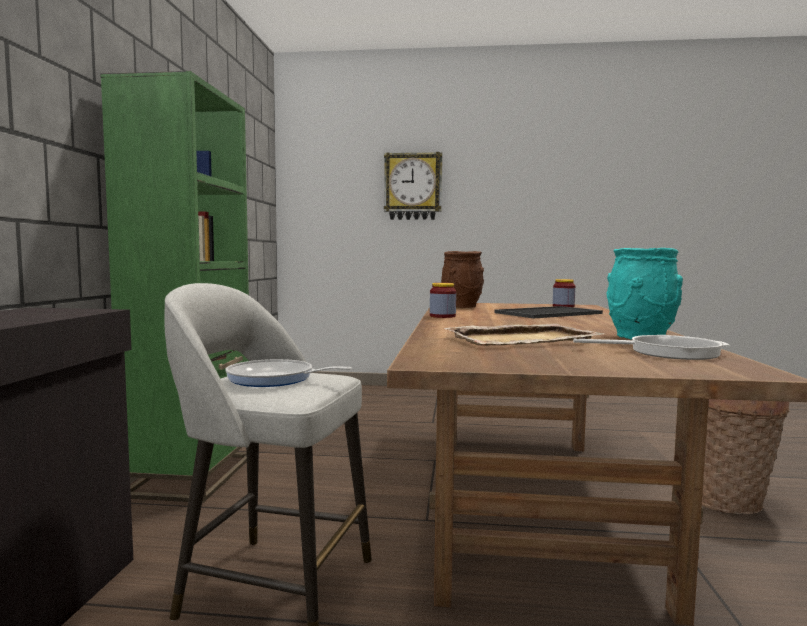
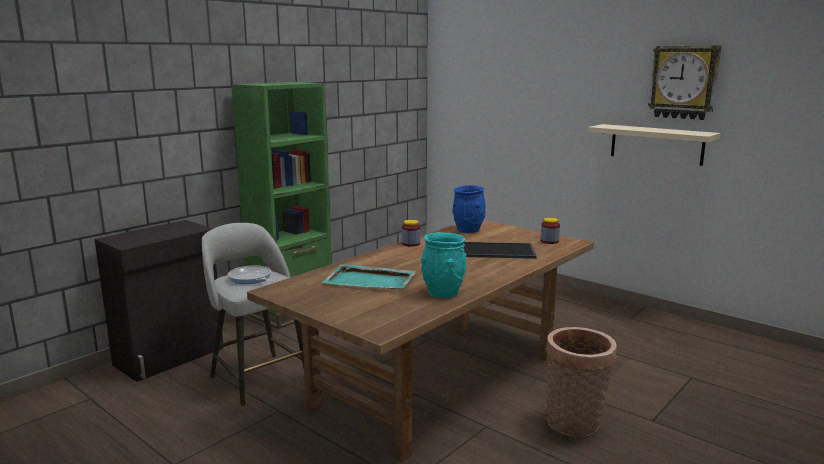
camera: 35 degrees right, 10 degrees up
(413, 186) = (525, 99): wall clock -> wall clock (684, 82)
(461, 306) = (468, 230): brown vase -> blue vase
(523, 339) = (371, 280): beige tray -> turquoise tray
(563, 223) = (656, 144): none -> beige shelf
(667, 352) = (399, 309): frying pan -> none

